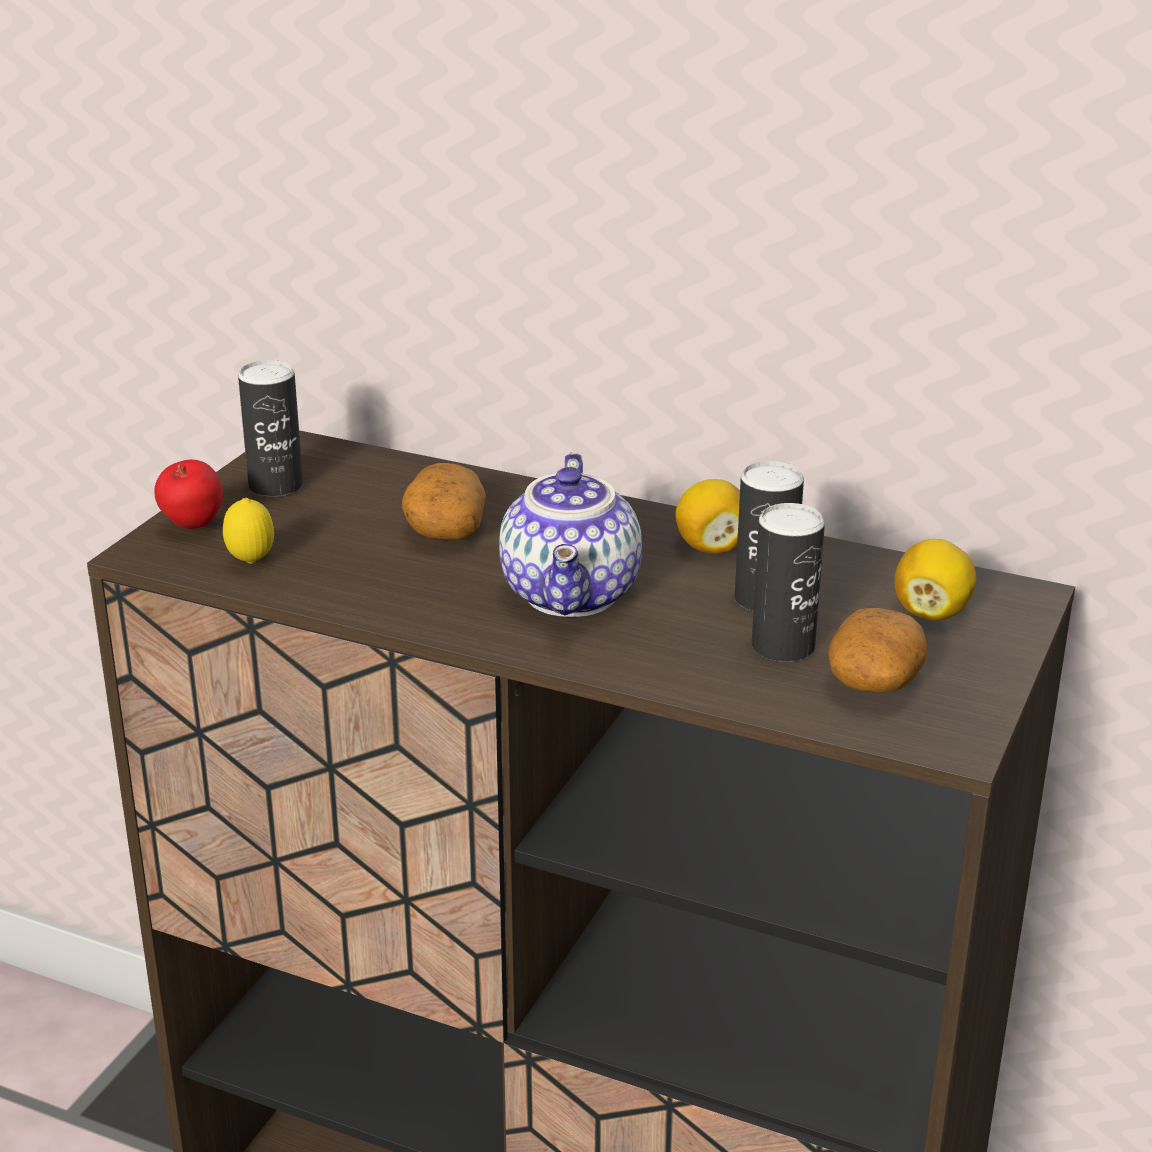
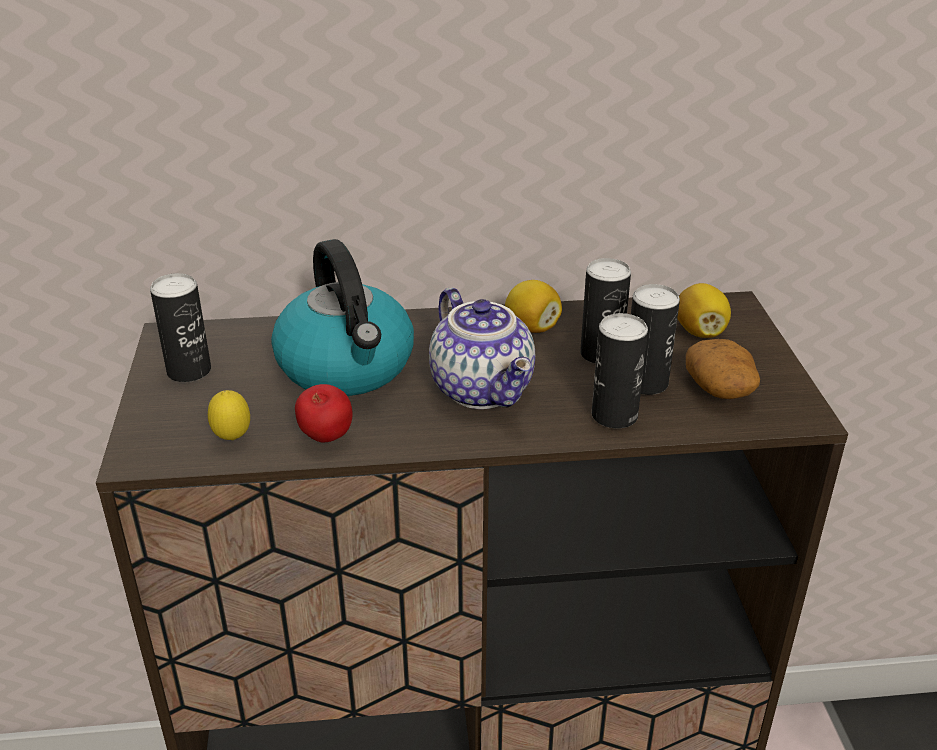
camera: 30 degrees left, 5 degrees up
(192, 527) = (156, 424): apple -> apple (325, 439)
(444, 528) = (347, 367): potato -> kettle
(698, 668) = (614, 415): none -> can

